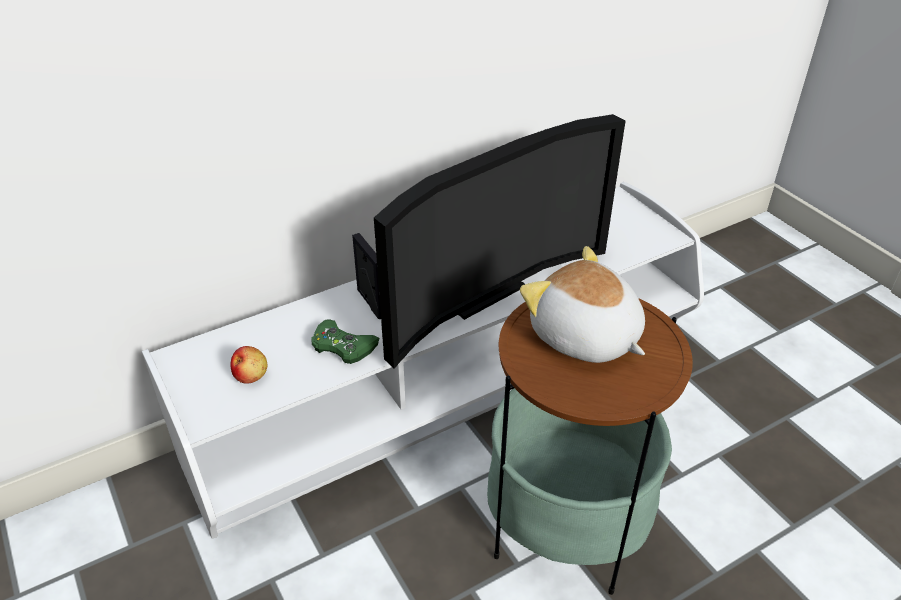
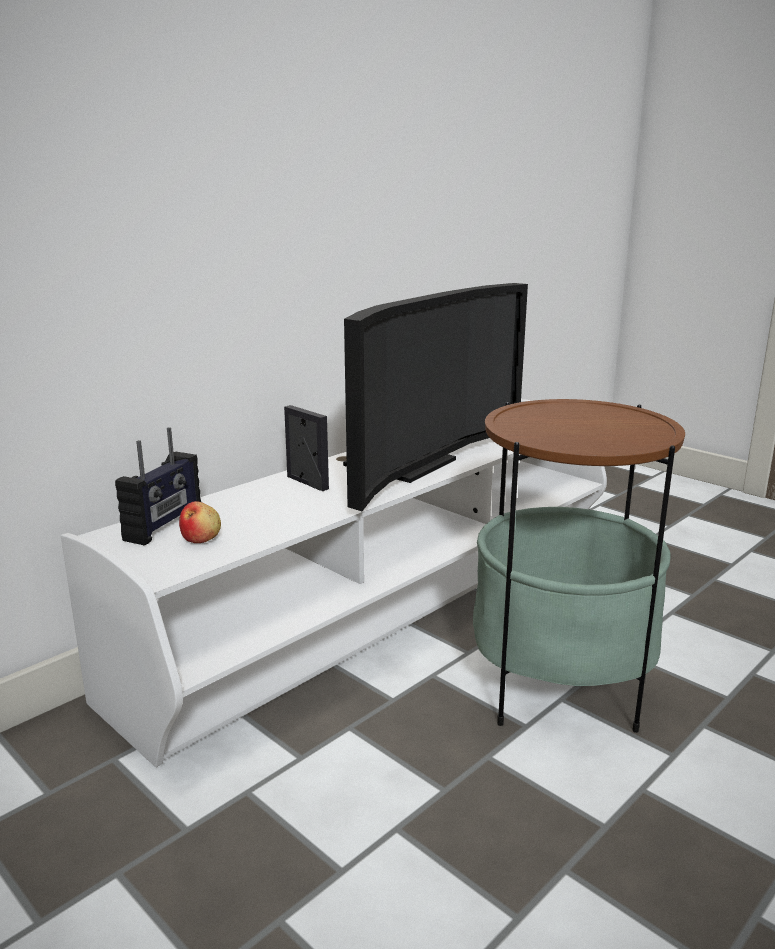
camera: 15 degrees left, 20 degrees down
(228, 349) = (165, 525): none -> radio
(343, 346) = (294, 510): green game controller -> none
(584, 337) = (568, 421): plush toy -> none

